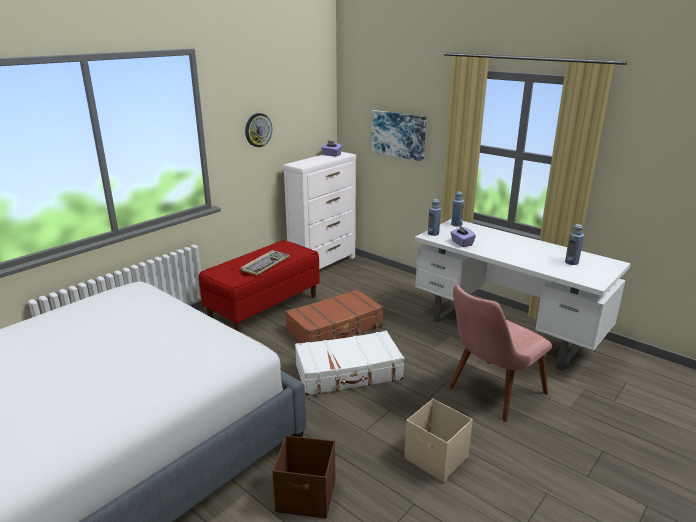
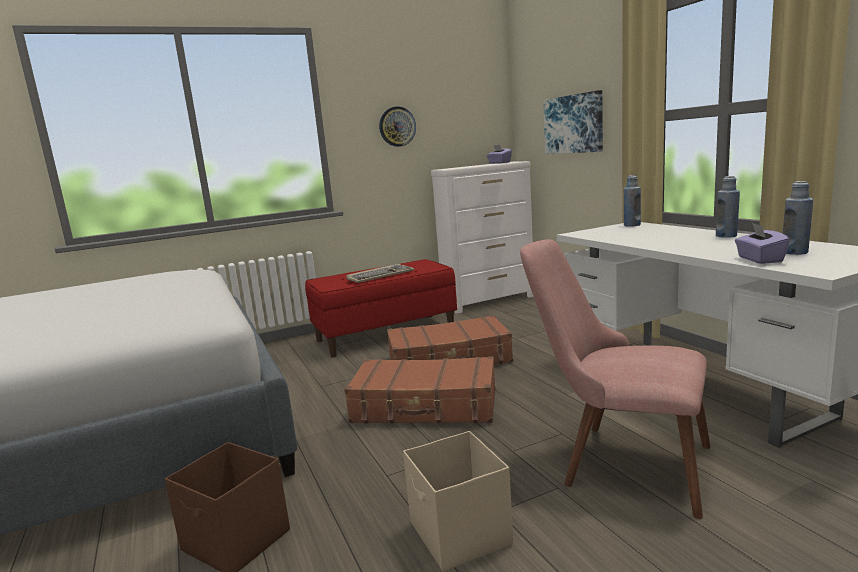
camera: 25 degrees right, 10 degrees down
(349, 373) = (425, 406): white suitcase -> brown suitcase
(433, 233) = (586, 232): blue bottle -> blue bottle (726, 236)
(461, 243) = (618, 238): purple tissue box -> purple tissue box (759, 259)
(489, 395) = (616, 462): pink chair -> pink chair turned 45 degrees clockwise

